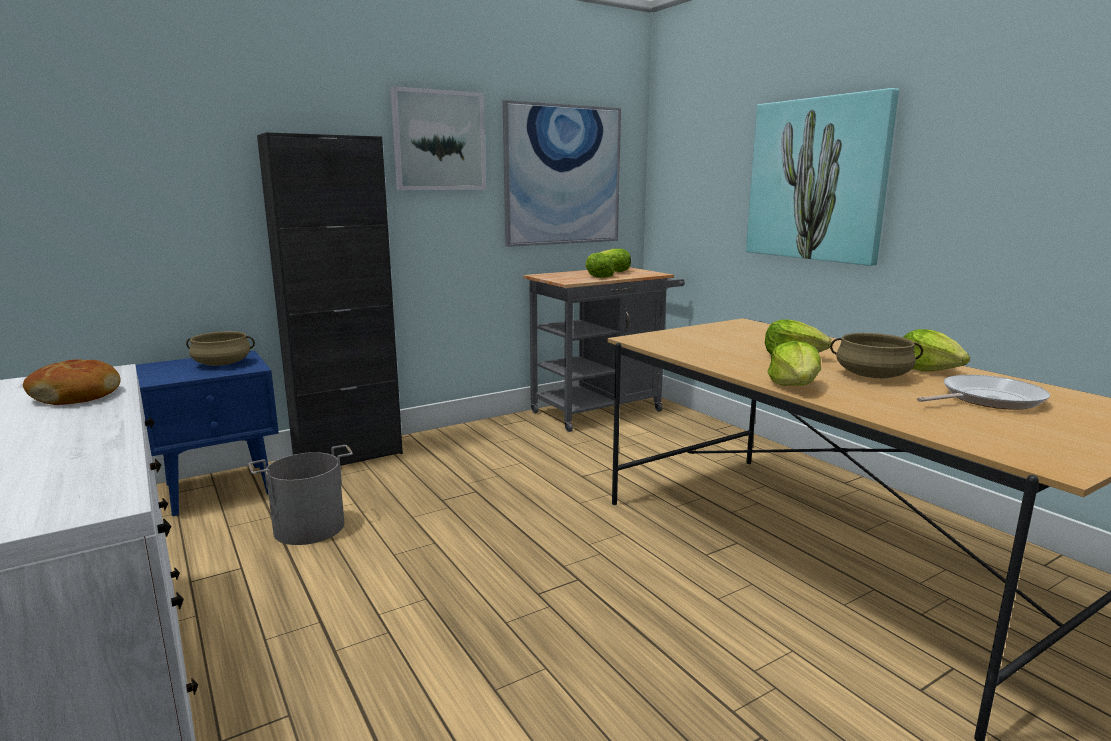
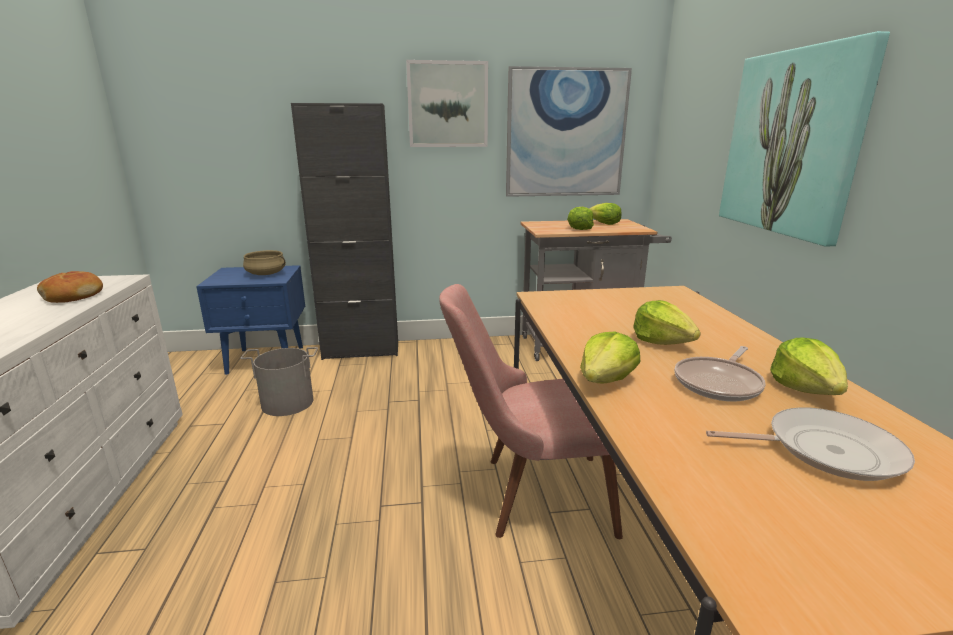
camera: 25 degrees right, 5 degrees up
(675, 546) = (529, 495): none -> pink chair
(873, 375) = (719, 383): beige cooking pot -> frying pan

